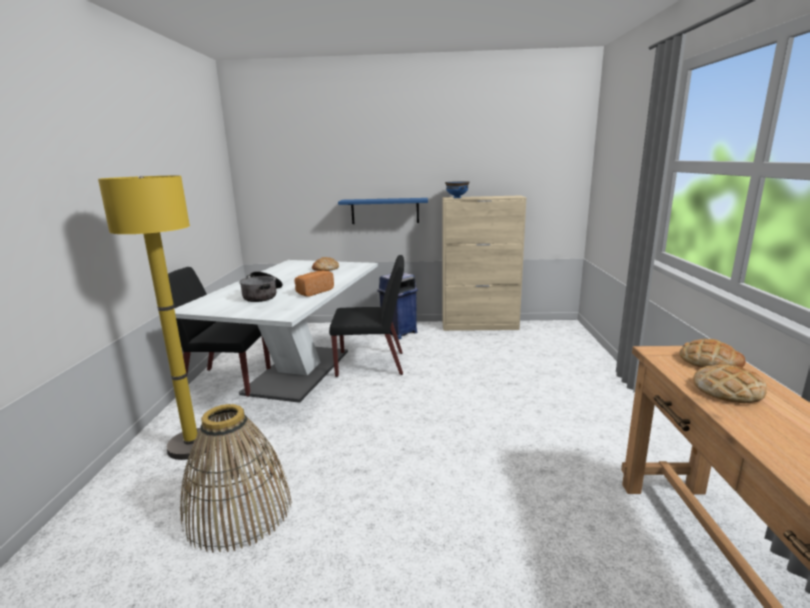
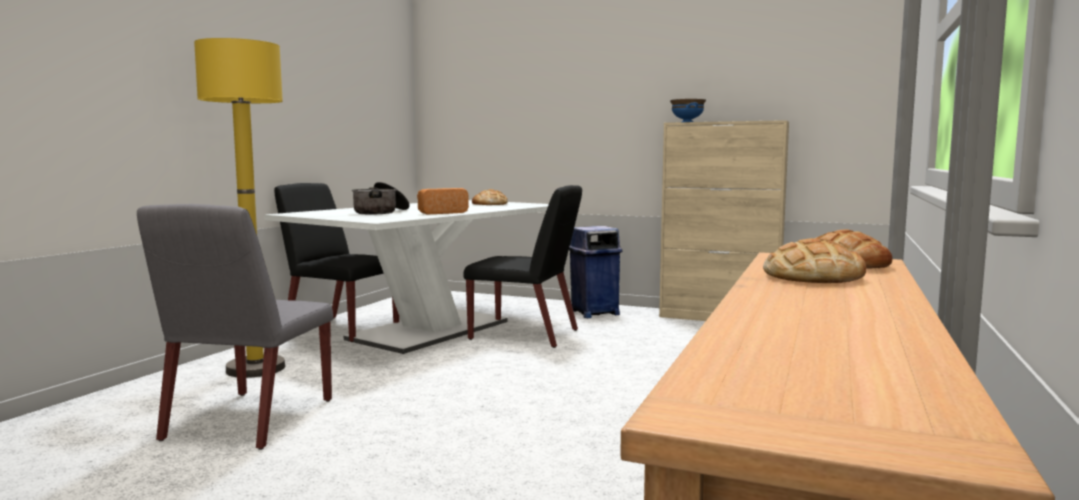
camera: 20 degrees right, 10 degrees down
(238, 510) = (249, 420): basket -> grey chair
(385, 211) = (594, 143): blue shelf -> none

